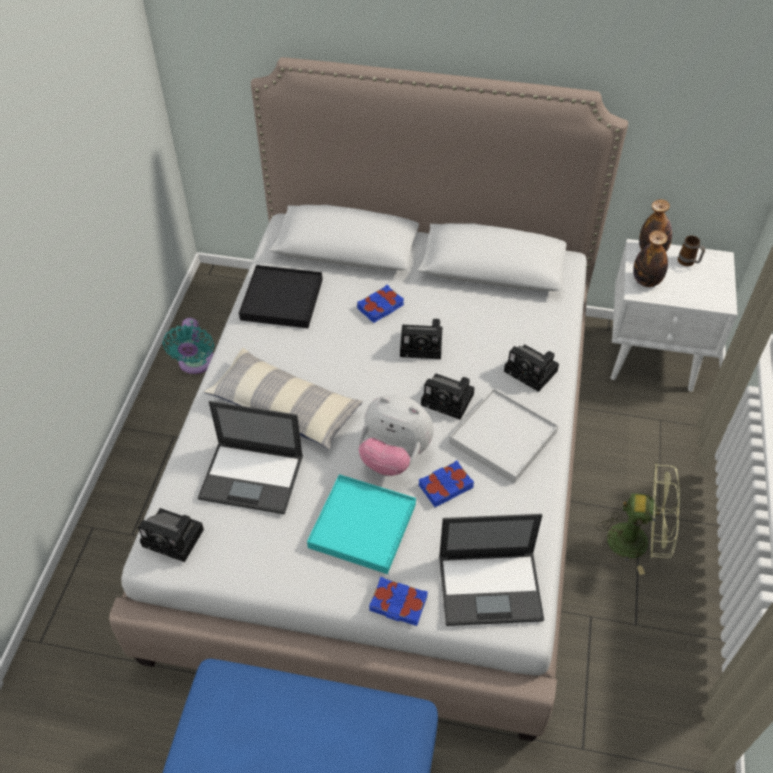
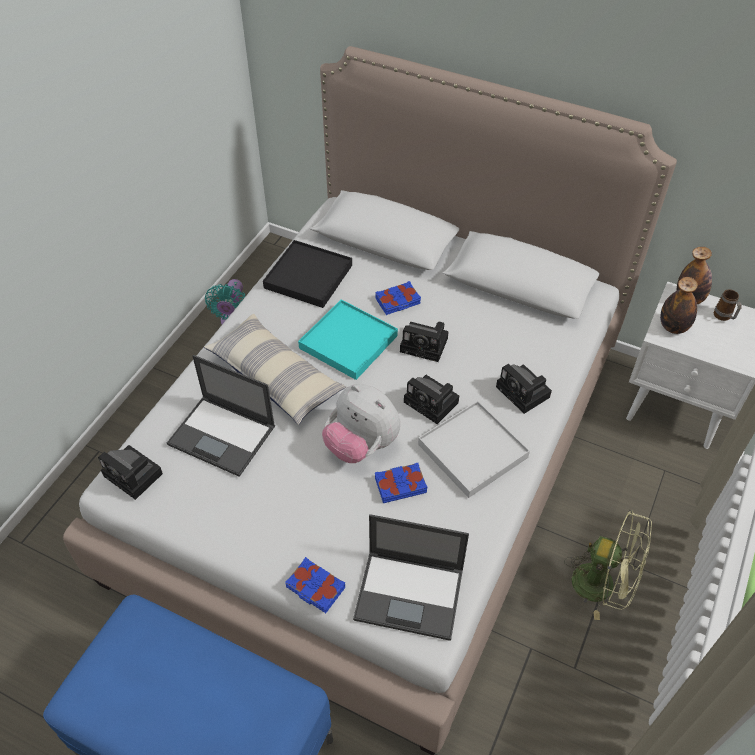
camera: 15 degrees right, 0 degrees up
(363, 526) = (308, 504): turquoise tray -> turquoise tray (348, 342)

